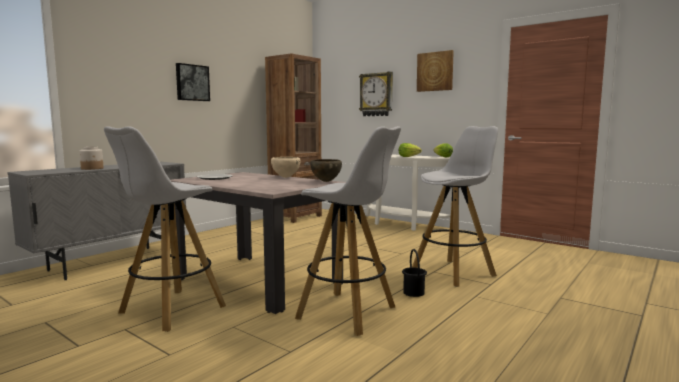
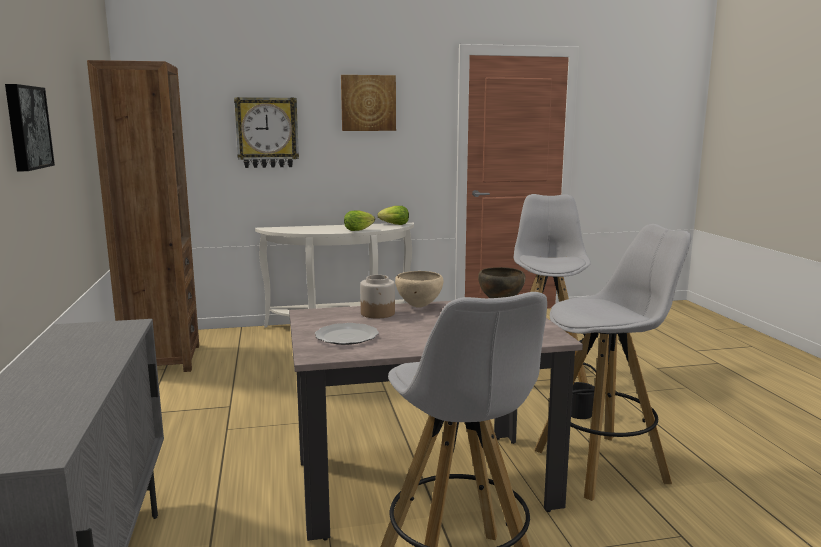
camera: 50 degrees left, 5 degrees up
(92, 168) = (67, 389): jar -> jar (378, 313)

